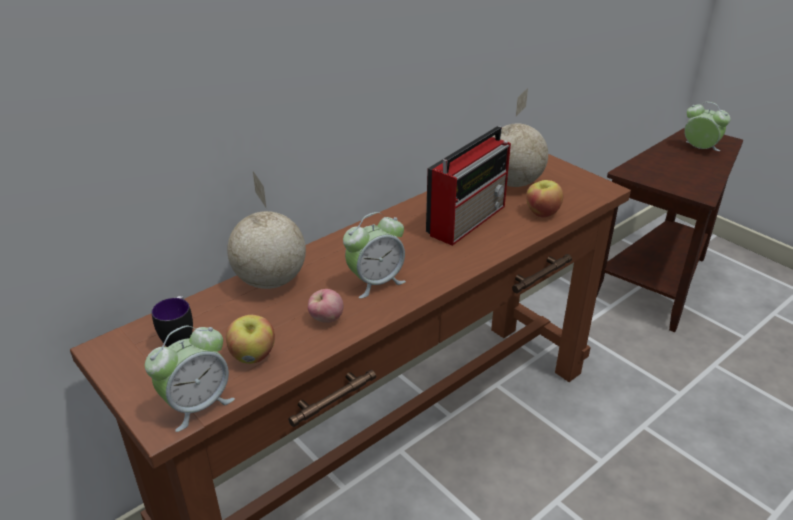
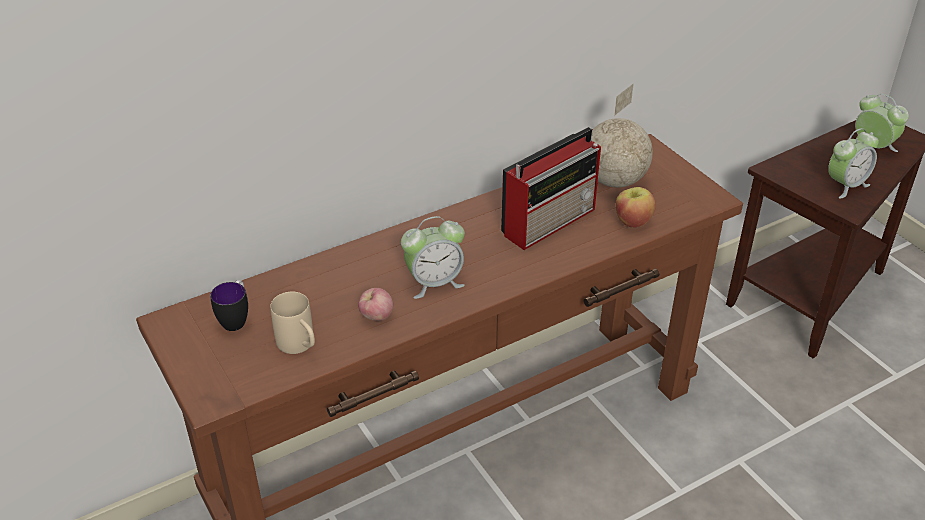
camera: 10 degrees right, 5 degrees up
(197, 405) = (241, 387): alarm clock -> alarm clock (846, 185)
(253, 356) = (300, 346): apple -> beige mug
(270, 281) = (331, 270): globe -> none

